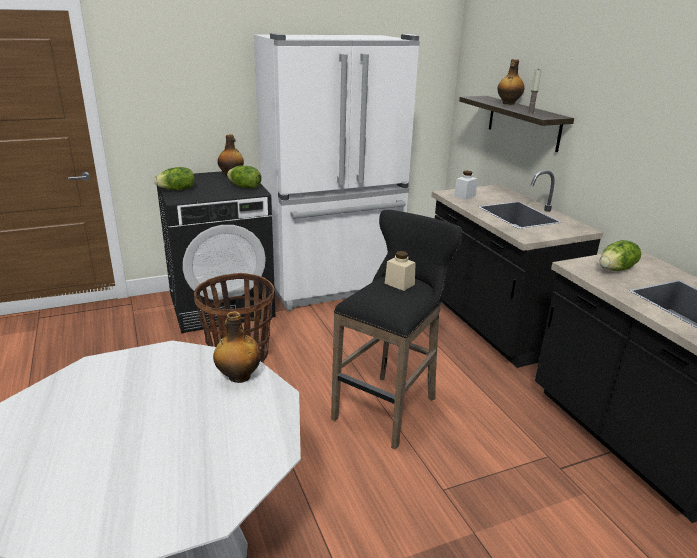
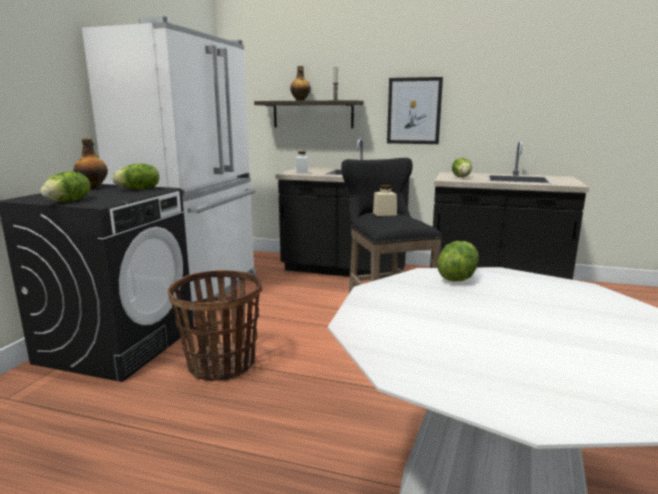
camera: 50 degrees left, 10 degrees down
(238, 377) = (456, 277): bottle -> lettuce
(627, 148) = (414, 111): none -> picture

